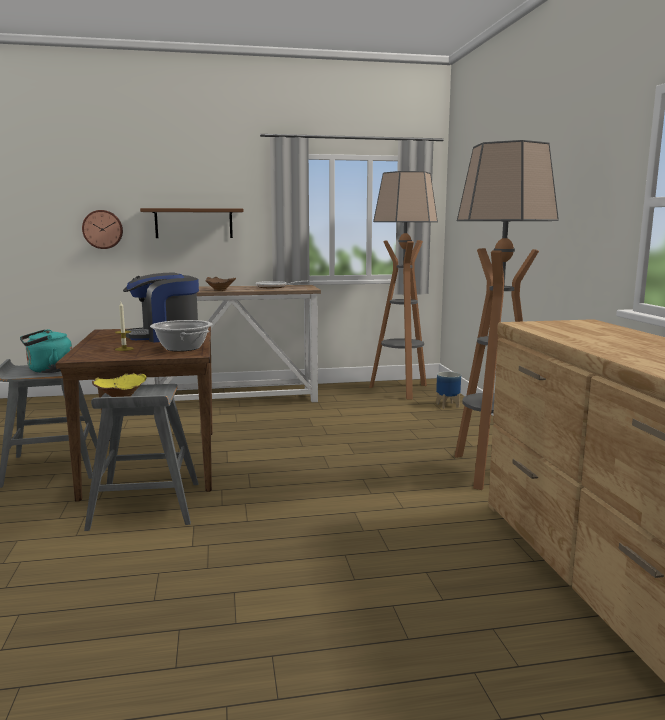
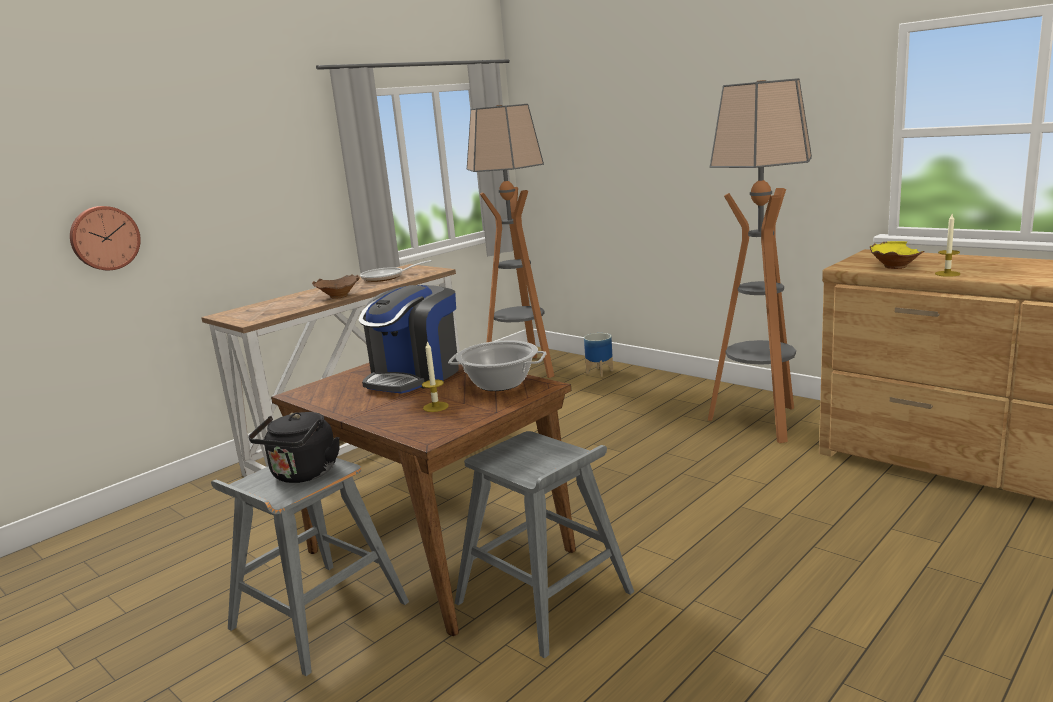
camera: 35 degrees left, 5 degrees up
(47, 370) = (303, 475): turquoise kettle -> black kettle
(120, 397) = (526, 468): yellow bowl -> yellow bowl (893, 267)
(194, 223) = (240, 206): brown shelf -> none
(572, 340) = (947, 274): none -> candle

